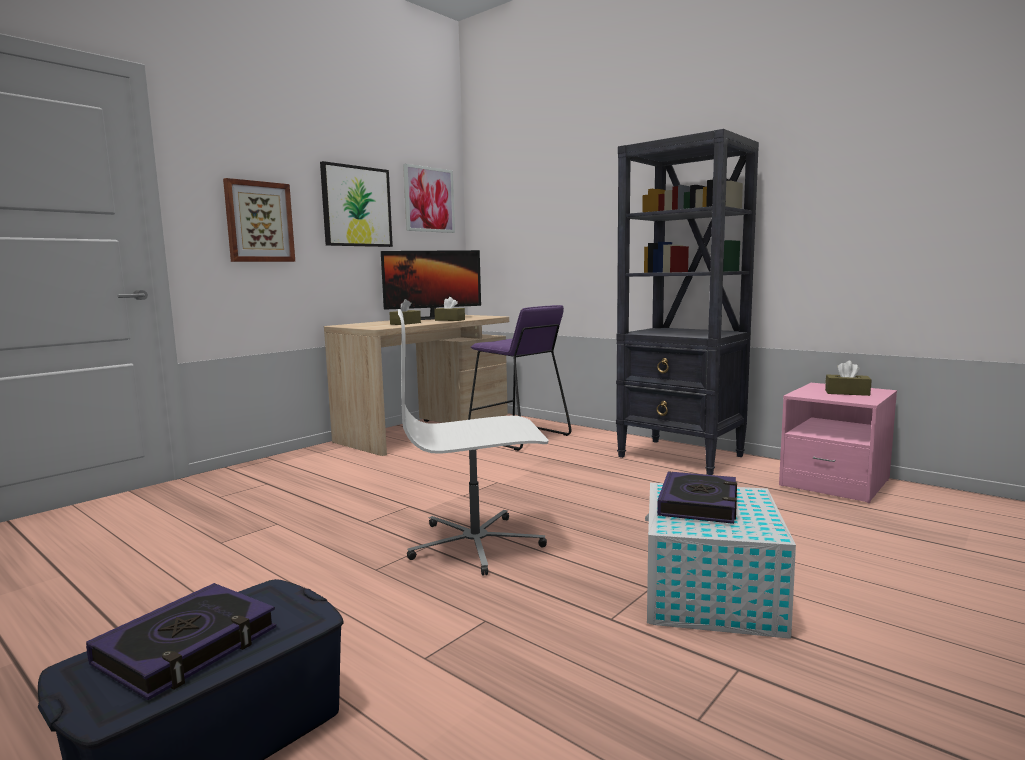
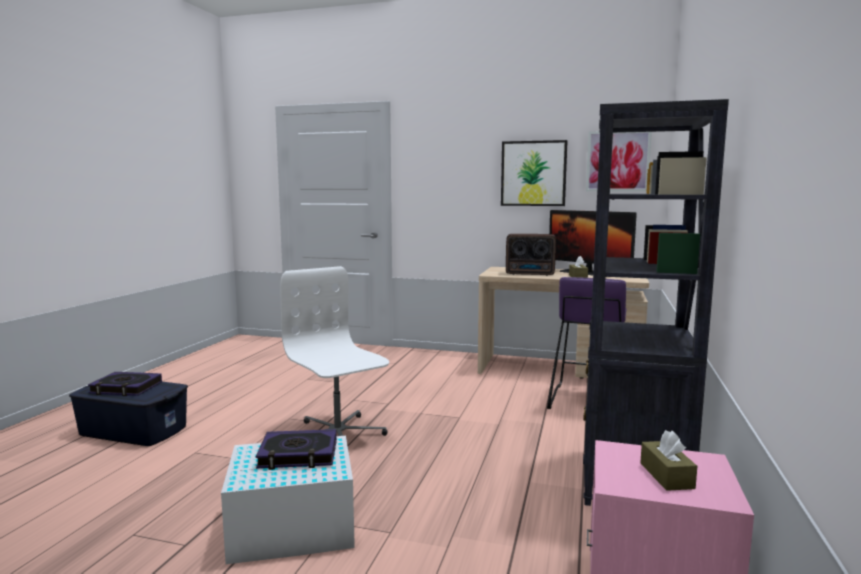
camera: 65 degrees right, 0 degrees up
(259, 222) = (450, 190): picture -> none
(405, 323) = (531, 274): brown tissue box -> radio

